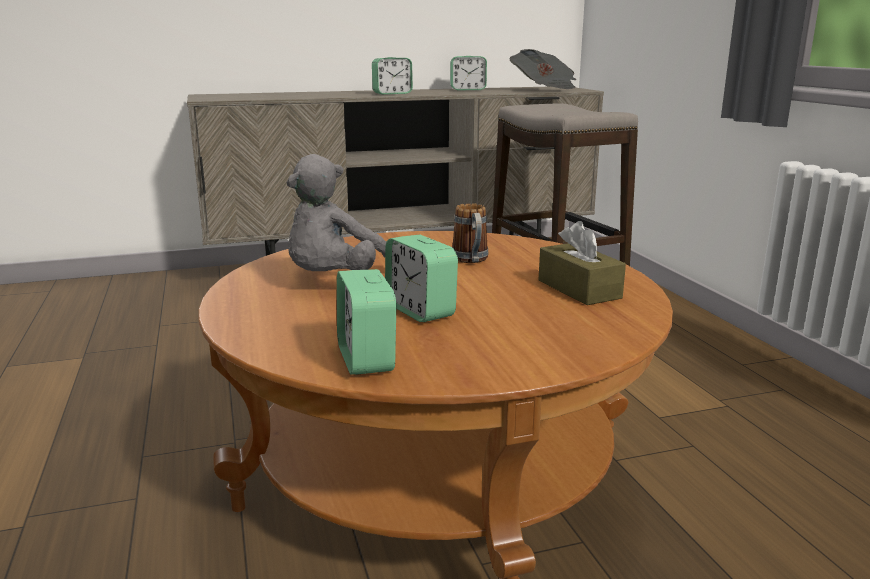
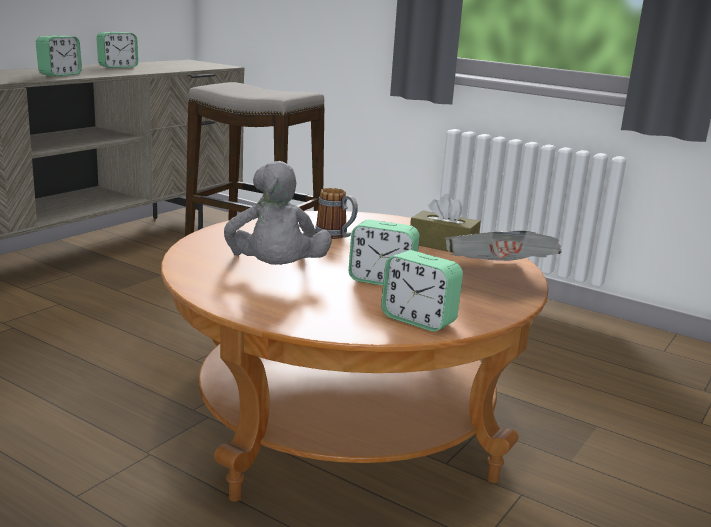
camera: 40 degrees left, 0 degrees up
(545, 90) = (194, 67): newspaper -> newspaper (497, 278)

